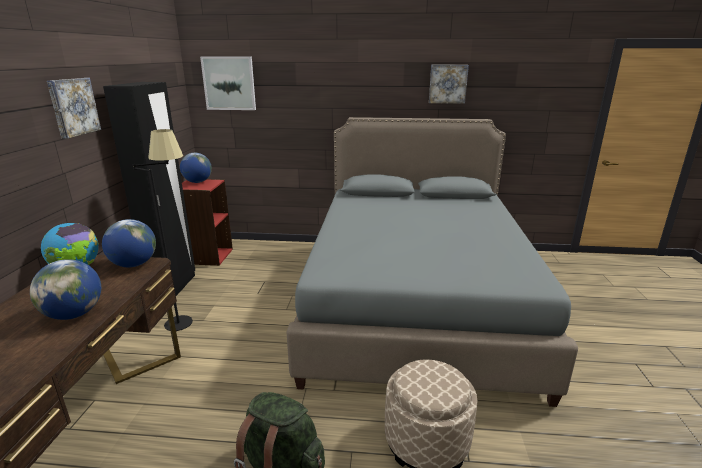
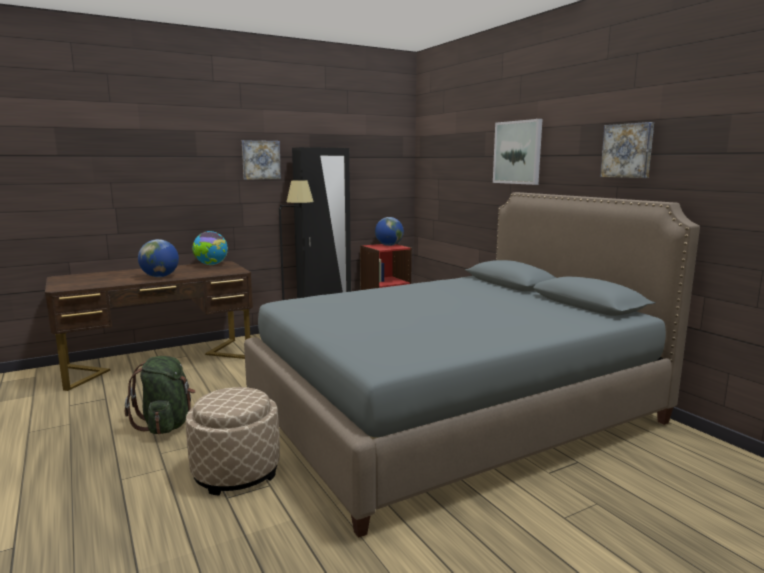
camera: 55 degrees right, 10 degrees down
(134, 264) = (231, 270): globe -> none
(229, 83) = (439, 155): picture -> picture (517, 152)

